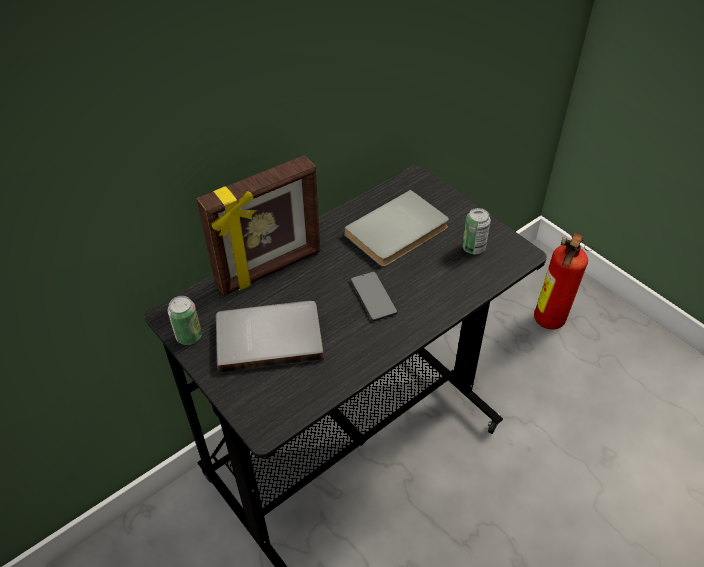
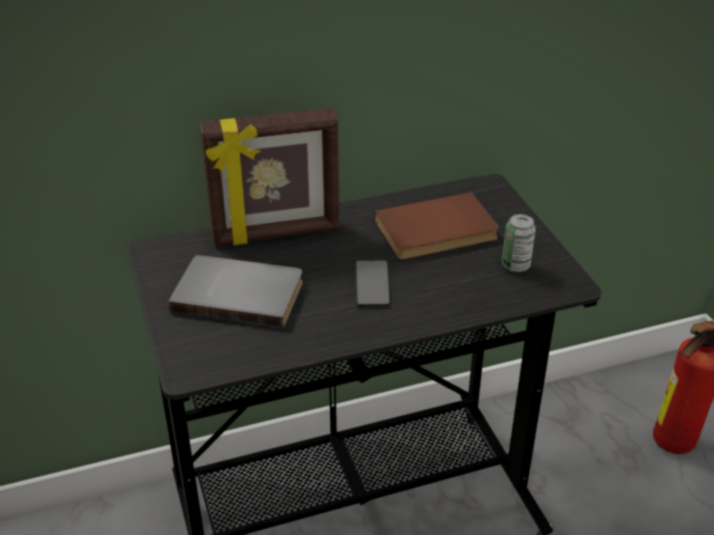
camera: 20 degrees right, 10 degrees down
(189, 336) = (159, 273): can -> none
(399, 232) = (437, 232): grey book -> brown book

